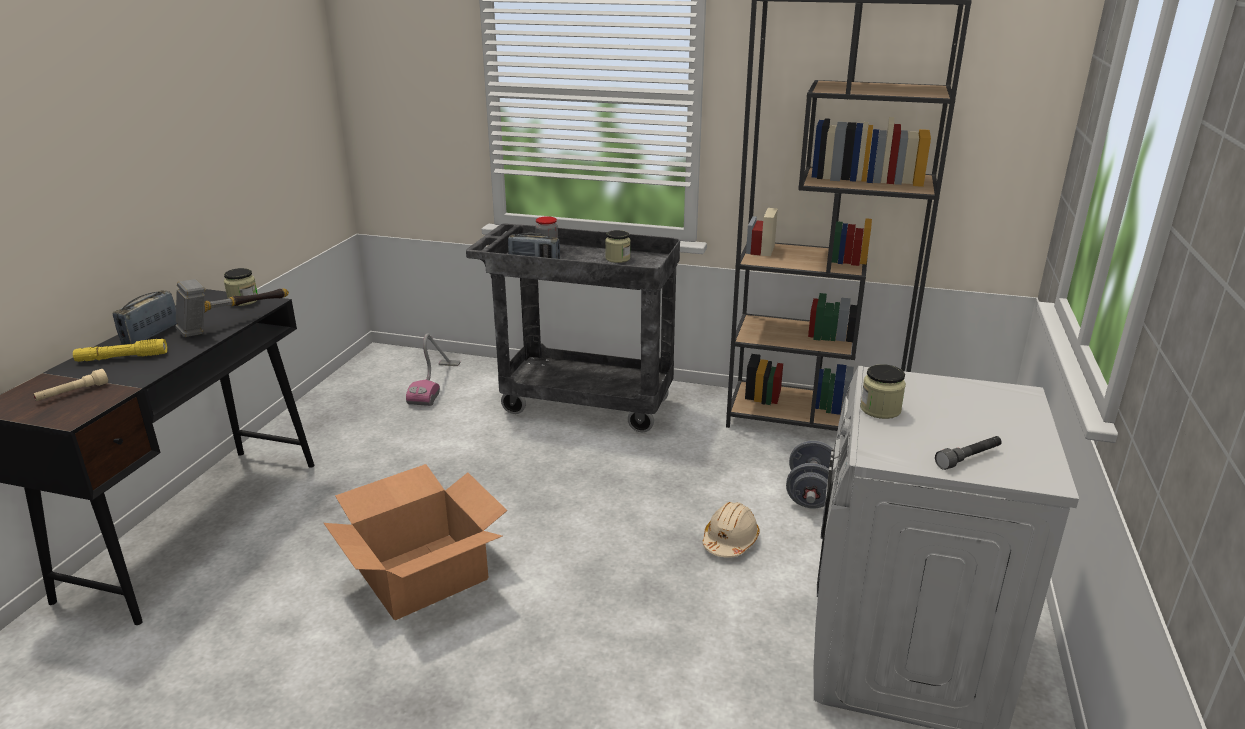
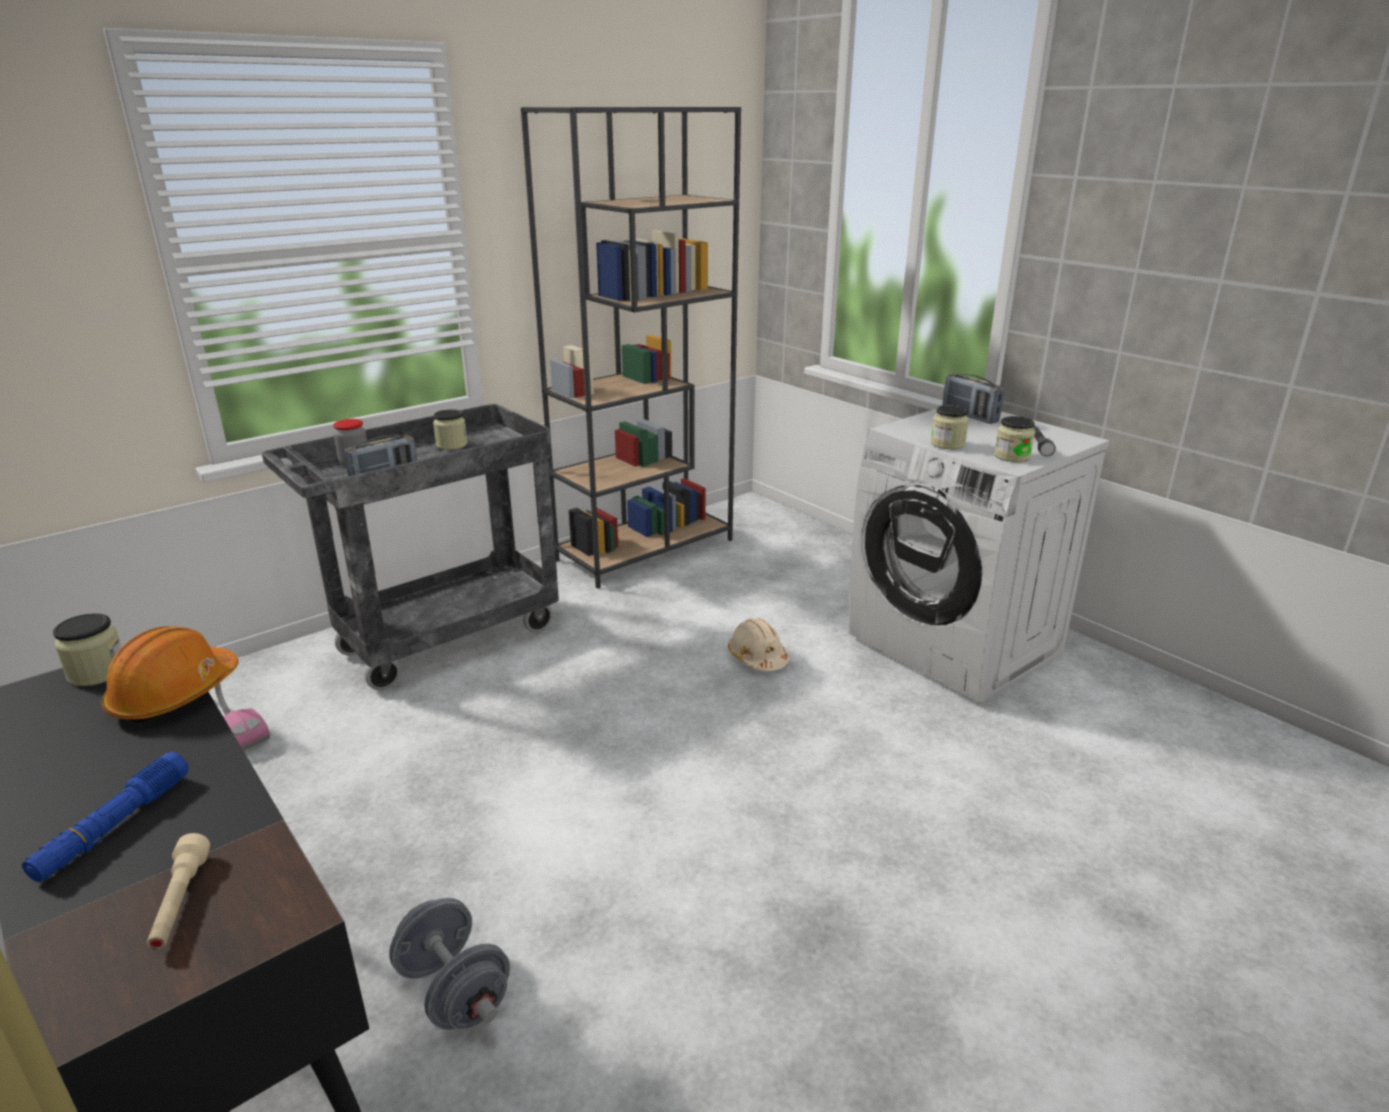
camera: 55 degrees left, 0 degrees up
(122, 358) = (114, 826): yellow flashlight -> blue flashlight
(151, 335) = (65, 782): radio -> radio (969, 416)
(234, 323) = (174, 694): hammer -> orange hard hat
(422, 574) = (603, 862): cardboard box -> none
(810, 494) = (740, 597): grey dumbbell -> grey dumbbell (454, 991)
(905, 450) = (1012, 456): none -> jar

